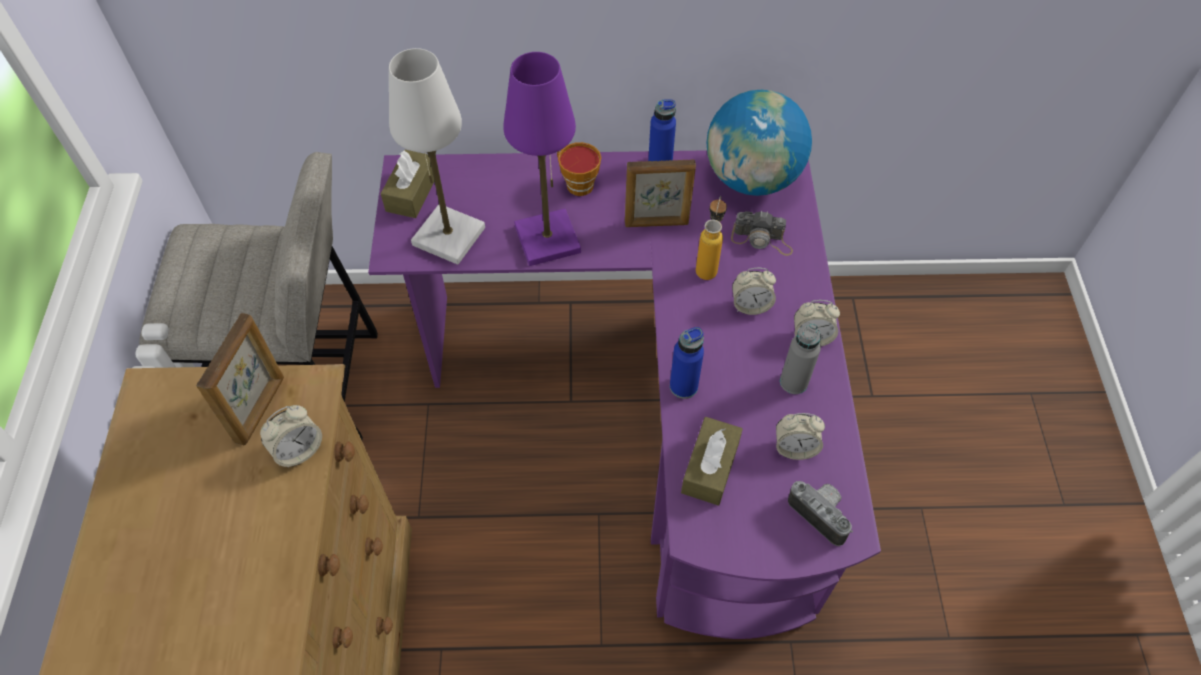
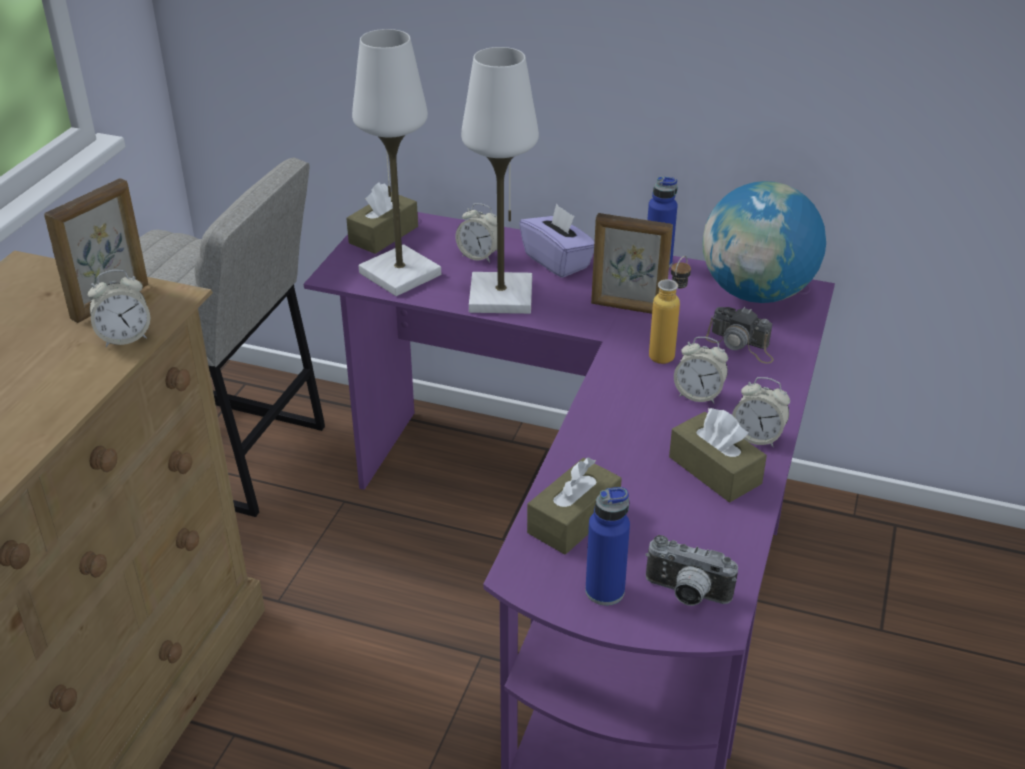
camera: 20 degrees right, 20 degrees down
(547, 239) = (501, 296): purple table lamp -> white table lamp
(577, 184) = (557, 261): cup -> purple tissue box
(683, 386) = (582, 444): blue bottle -> blue bottle (605, 591)
(793, 382) = (714, 470): grey bottle -> brown tissue box
(794, 447) = (685, 527): alarm clock -> alarm clock (479, 256)
(821, 514) = (686, 595): camera -> camera turned 135 degrees clockwise

